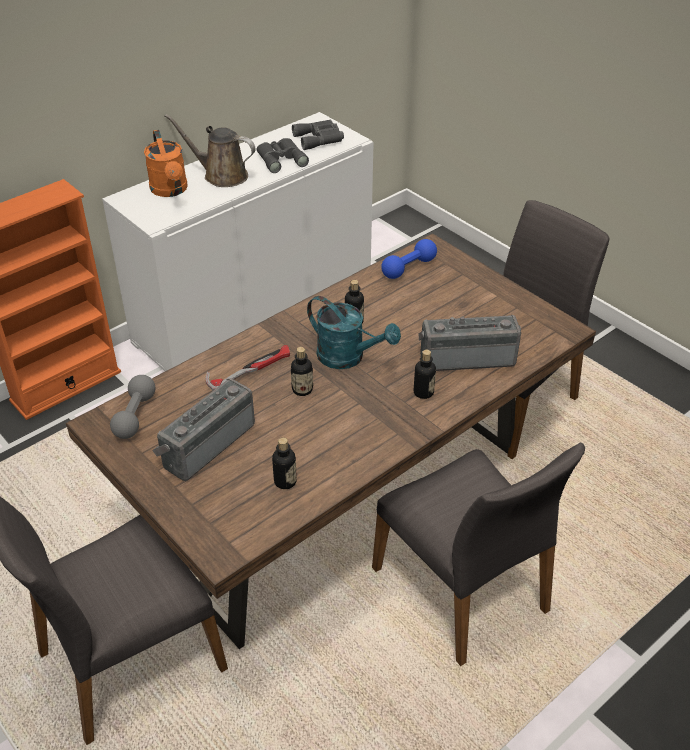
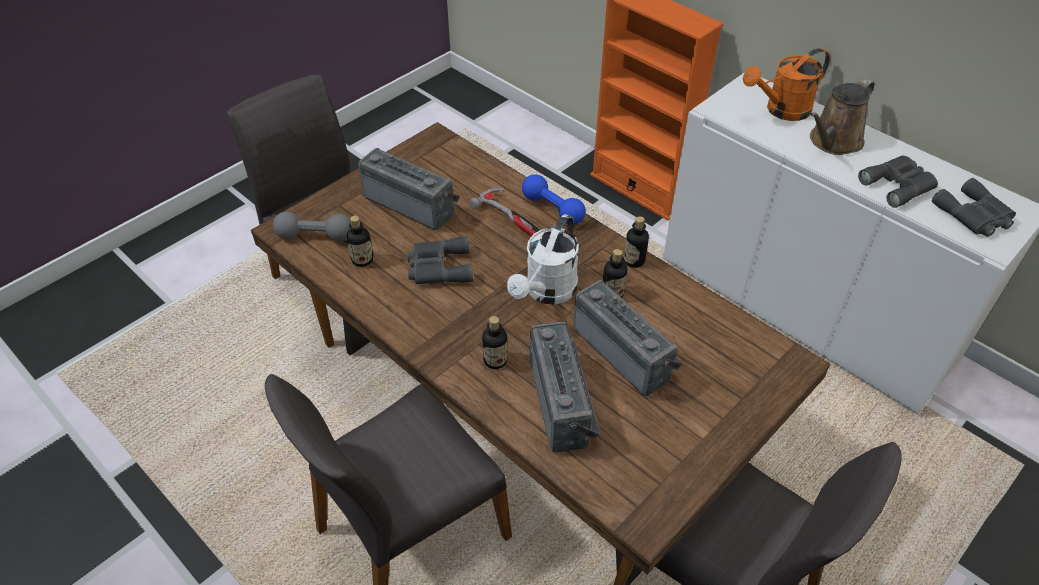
camera: 85 degrees right, 5 degrees up
(135, 415) = (447, 157): grey dumbbell -> grey dumbbell (315, 236)
(221, 175) = (833, 142): brown watering can -> brown watering can turned 150 degrees counterclockwise
(302, 390) = (490, 260): bottle -> bottle (634, 261)
(305, 425) = (438, 267): none -> grey binoculars
(348, 357) = (547, 292): turquoise watering can -> white watering can
(409, 268) = (736, 340): blue dumbbell -> blue dumbbell (552, 209)
(417, 321) = (625, 352): none -> radio

